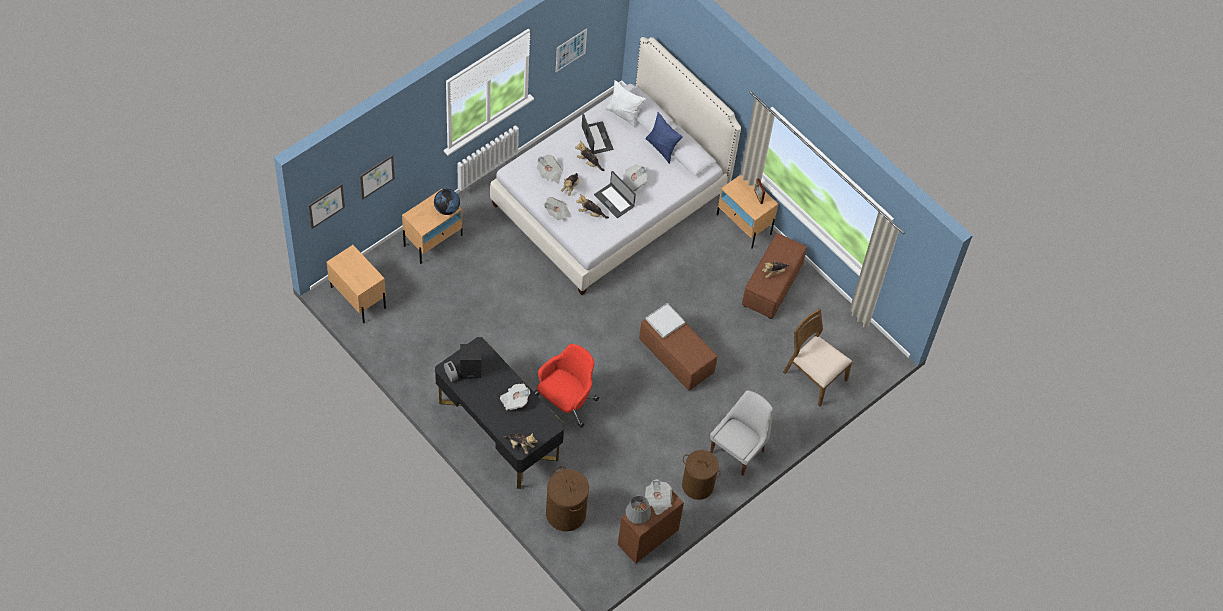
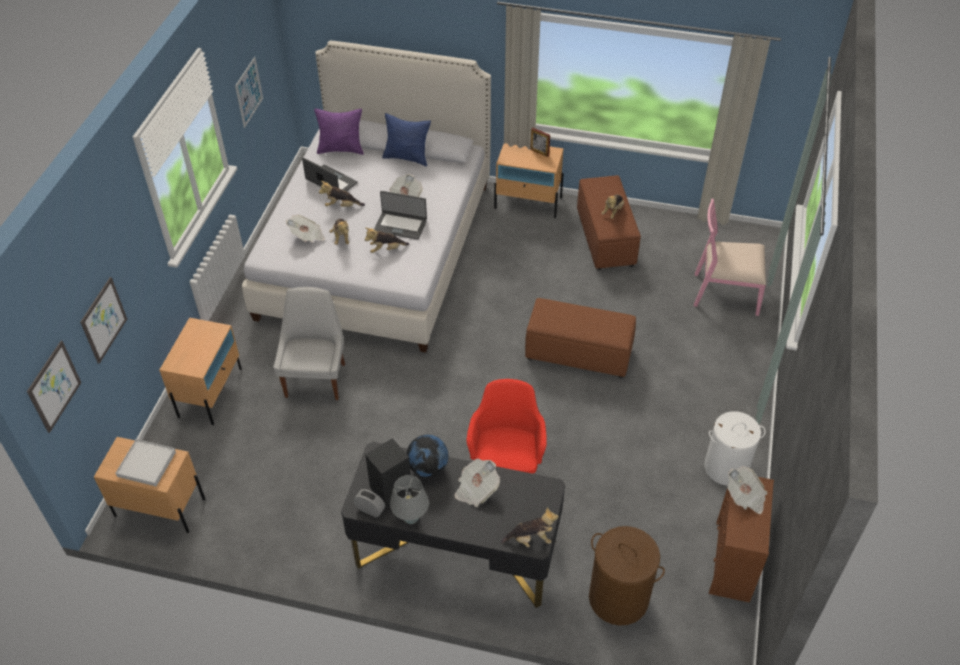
camera: 30 degrees left, 10 degrees down
(447, 209) = (212, 334): globe -> globe (428, 467)
(557, 213) = (349, 268): newspaper -> none
(624, 114) = (341, 149): white pillow -> purple pillow
(636, 520) = (745, 536): grey table lamp -> grey table lamp (410, 518)
(665, 321) = (552, 314): white tray -> white tray (146, 464)
(697, 485) = (725, 468): brown laundry basket -> white laundry basket
(738, 450) = (728, 404): white chair -> white chair (316, 378)
(814, 376) = (725, 293): brown chair -> pink chair

